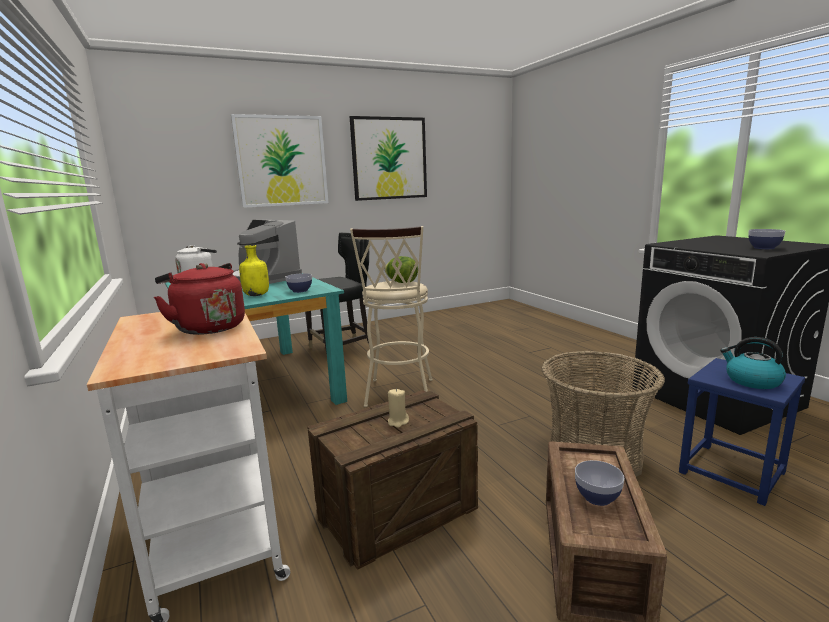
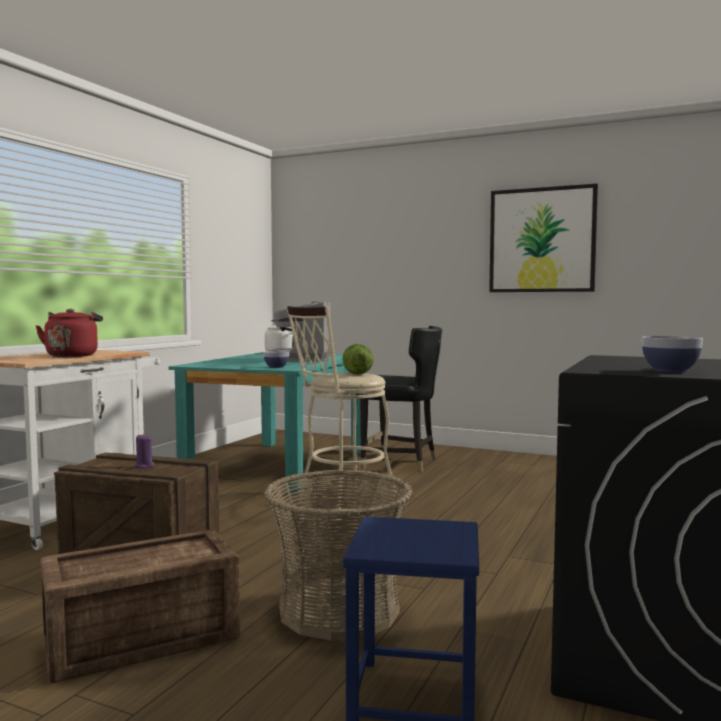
camera: 50 degrees right, 10 degrees down
(257, 295) = (245, 365): yellow bottle -> none
(282, 161) = (410, 246): picture -> none
(398, 422) = (144, 466): beige candle -> purple candle
(597, 497) = (127, 561): bowl -> none
(751, 381) = (403, 540): kettle -> none

